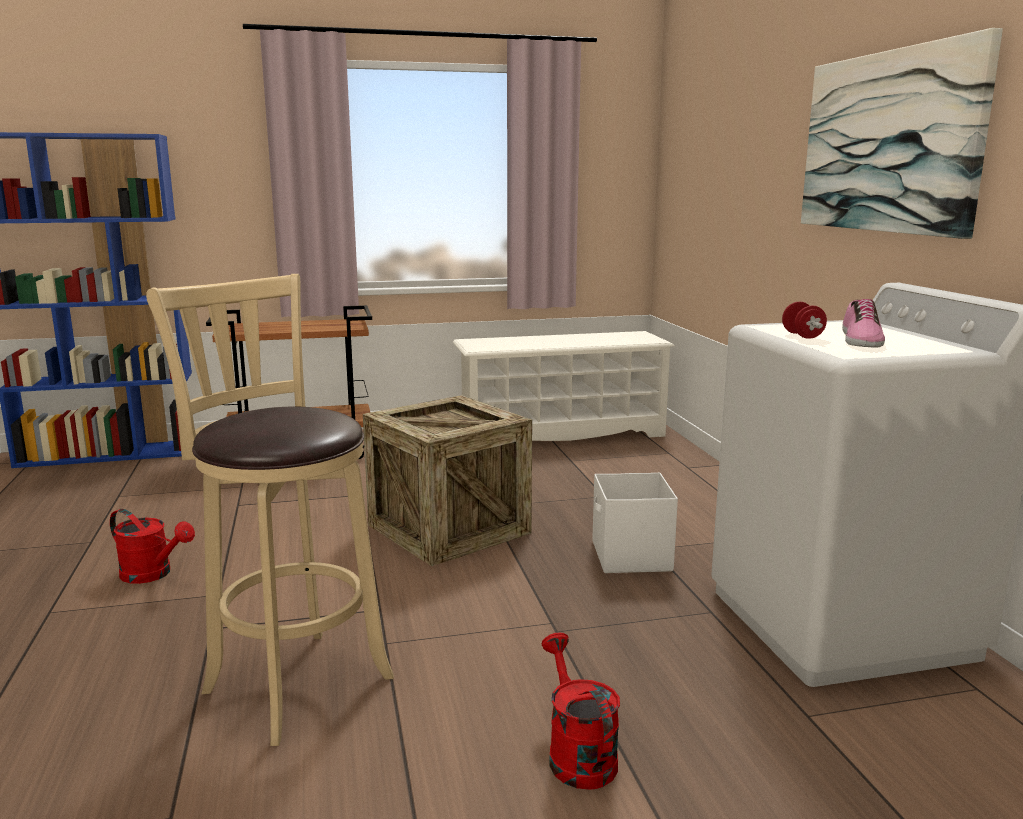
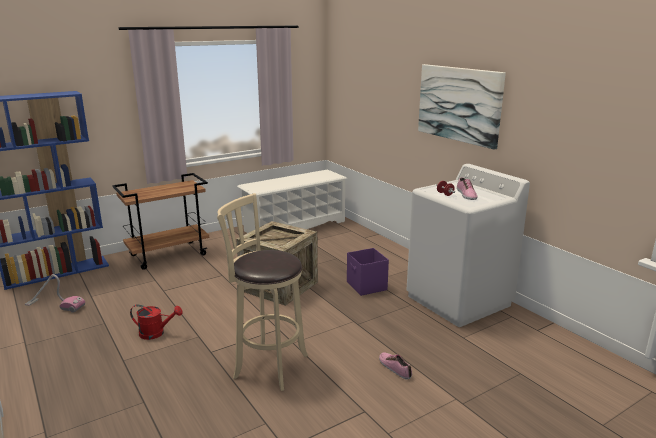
camera: 20 degrees left, 5 degrees up
(51, 502) = (55, 305): none -> vacuum cleaner
(577, 754) = (395, 367): red watering can -> shoe
(630, 557) = (366, 286): white storage box -> purple storage box

